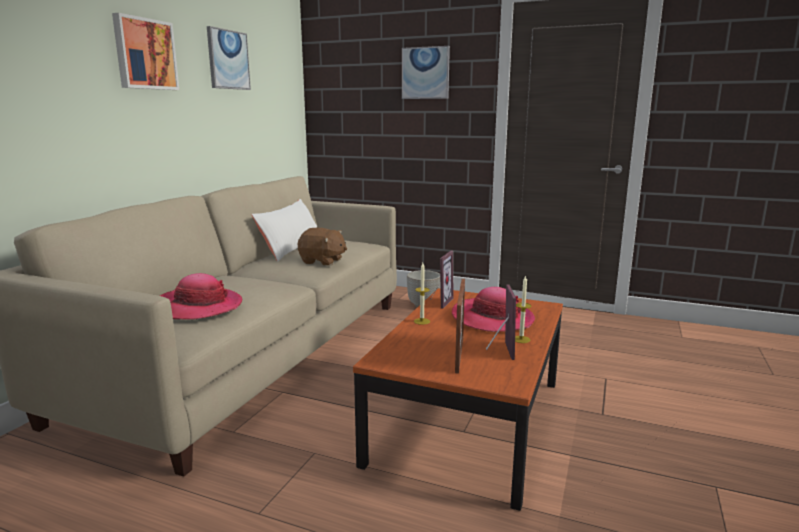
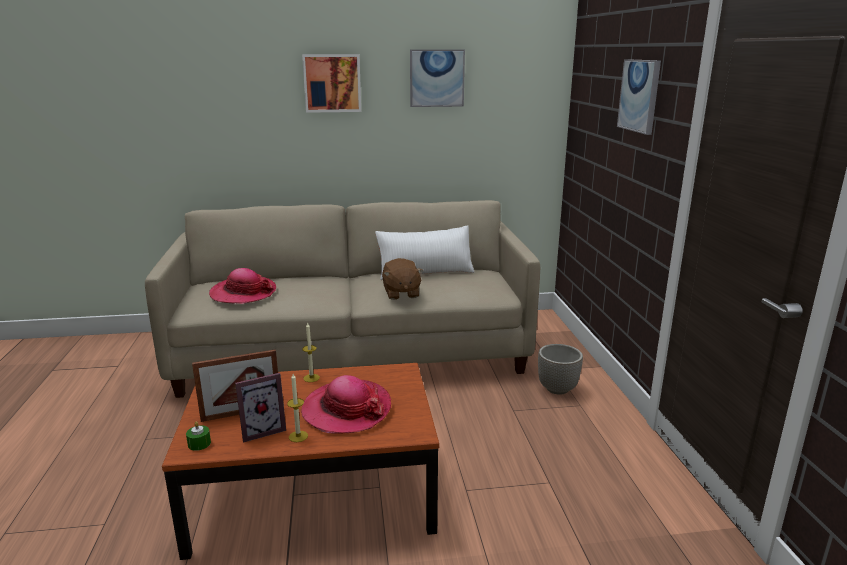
camera: 60 degrees right, 5 degrees up
(439, 302) = (372, 372): picture frame -> none
(501, 378) = (199, 443): none -> green candle

